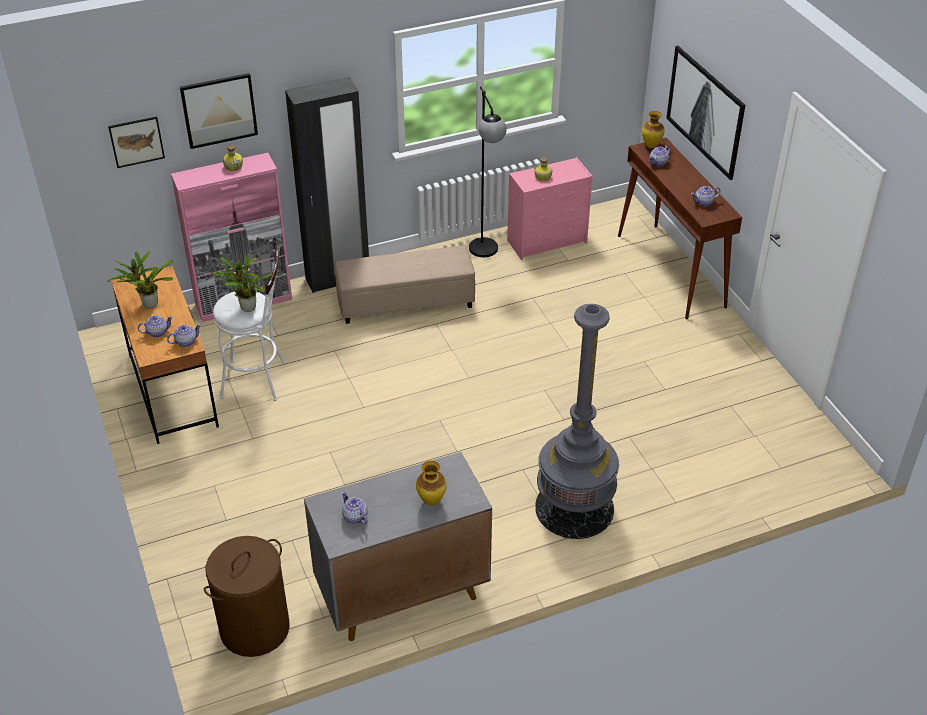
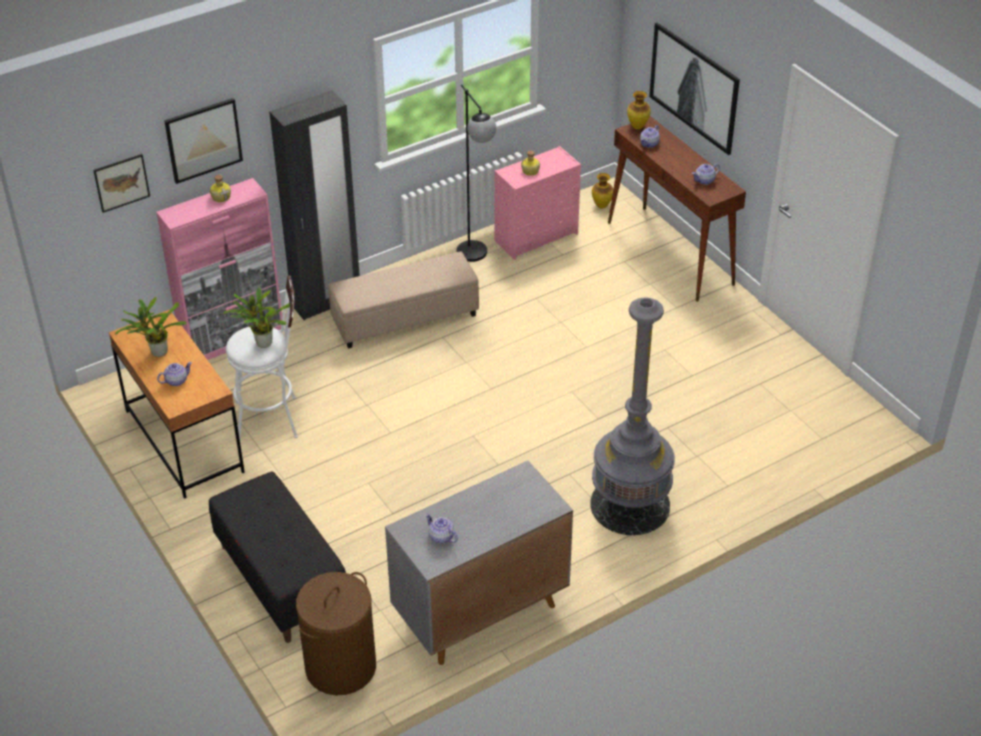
camera: 10 degrees left, 0 degrees up
(186, 341) = (210, 386): teapot -> none
(223, 534) = (281, 580): none -> black bench
(432, 500) = (512, 511): vase -> vase (602, 205)

